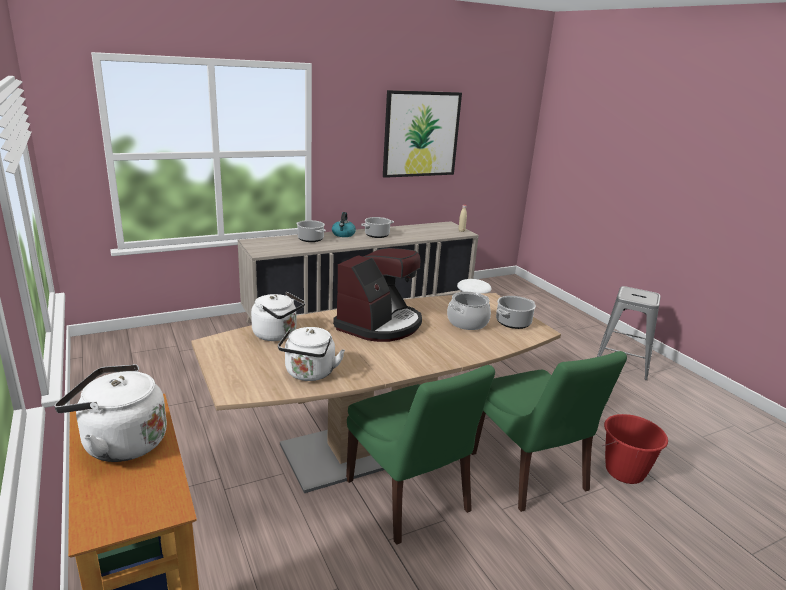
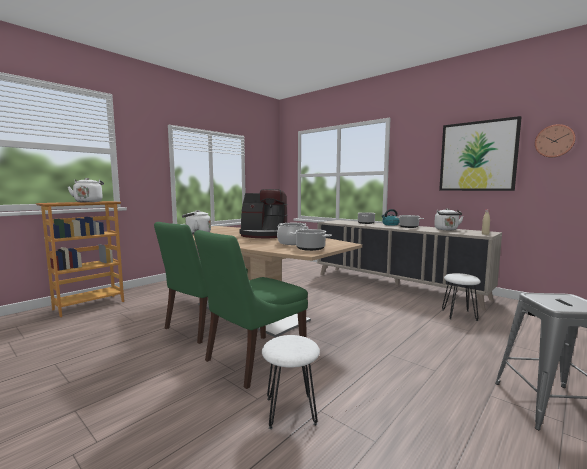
camera: 70 degrees right, 15 degrees down
(277, 335) = (232, 229): white kettle -> white kettle (446, 229)
(482, 123) = (554, 141): none -> wall clock
(625, 472) = (290, 411): red bucket -> white stool

